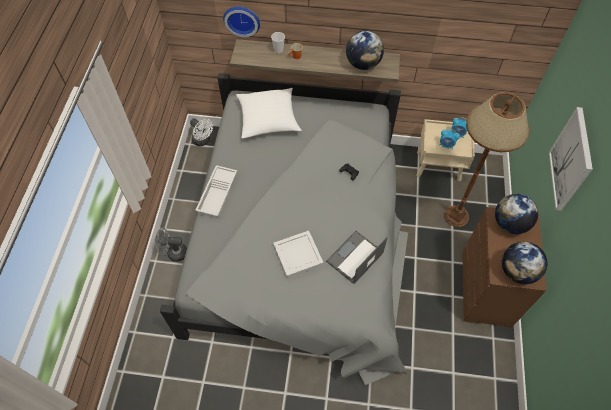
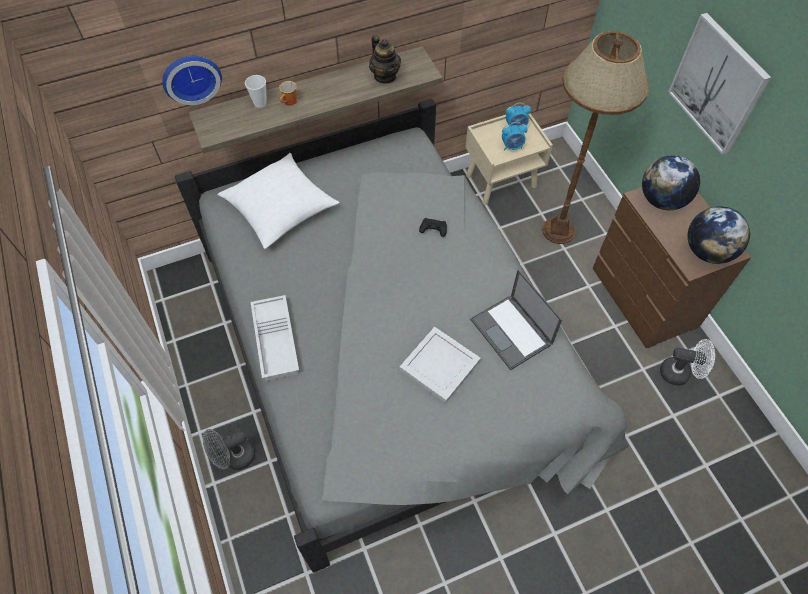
camera: 30 degrees left, 0 degrees up
(203, 141) = (179, 286): white fan -> white fan (680, 373)
(354, 258) = (512, 332): laptop -> laptop turned 45 degrees counterclockwise
(363, 64) = (385, 76): globe -> teapot

